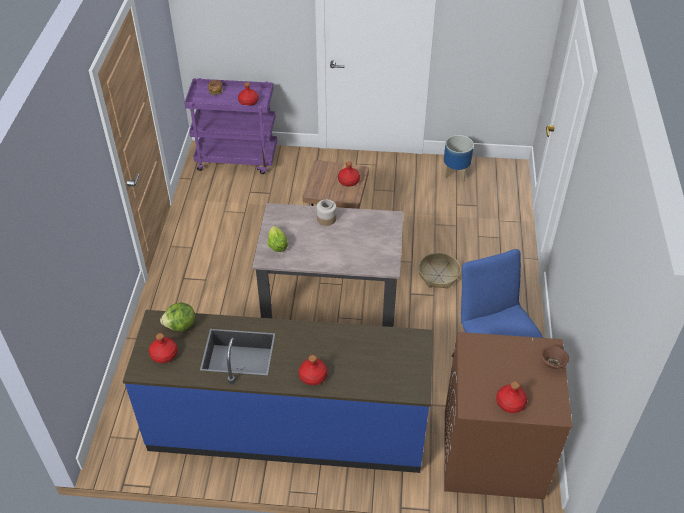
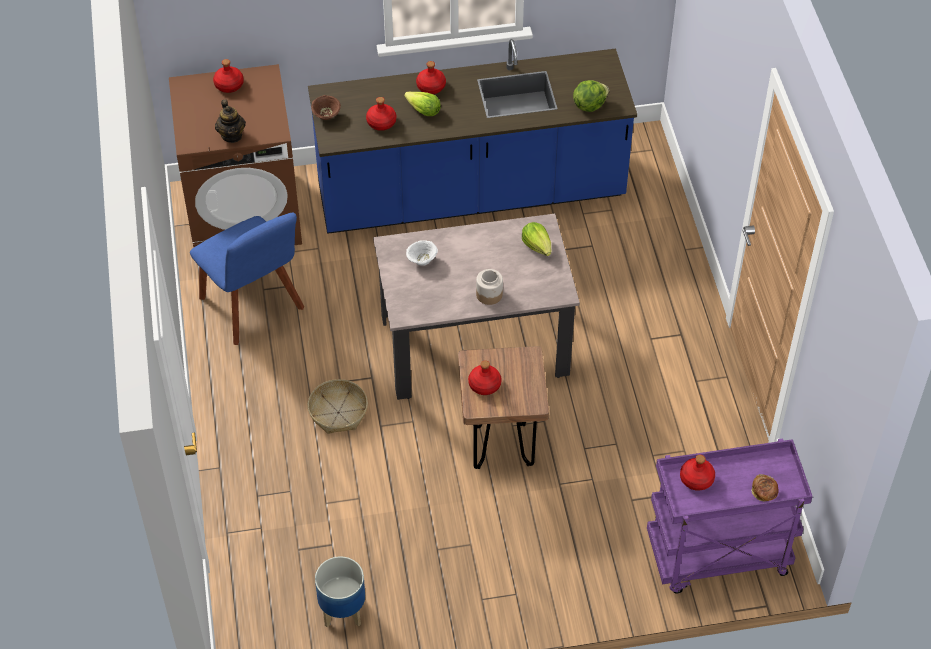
camera: 165 degrees right, 5 degrees up
(164, 354) = (590, 77): red bottle -> red bottle (381, 122)
(329, 352) = (423, 110): none -> lettuce
(367, 251) = (422, 261): none -> white bowl
(510, 347) = (232, 135): none -> teapot
(552, 364) = (188, 127): brown bowl -> brown bowl (326, 116)

